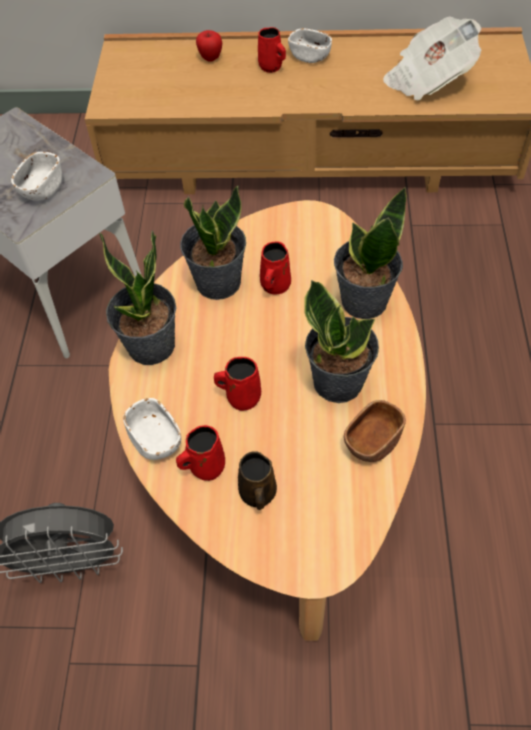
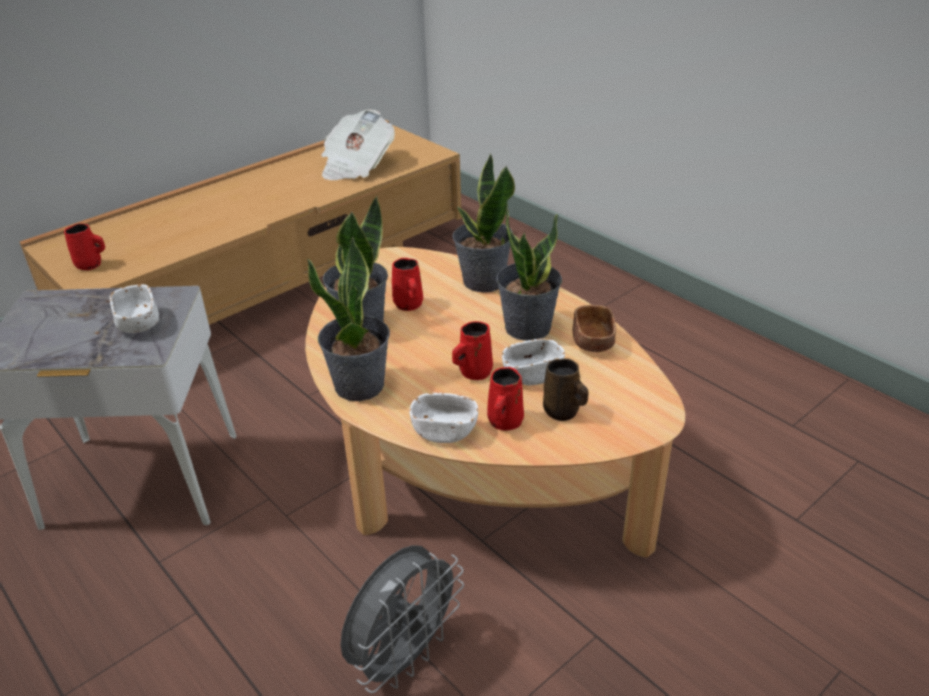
camera: 45 degrees left, 20 degrees down
(210, 58) = (154, 219): apple -> none
(271, 67) = (219, 204): red mug -> red mug (90, 265)
(309, 56) = (244, 187): white bowl -> white bowl (532, 375)

